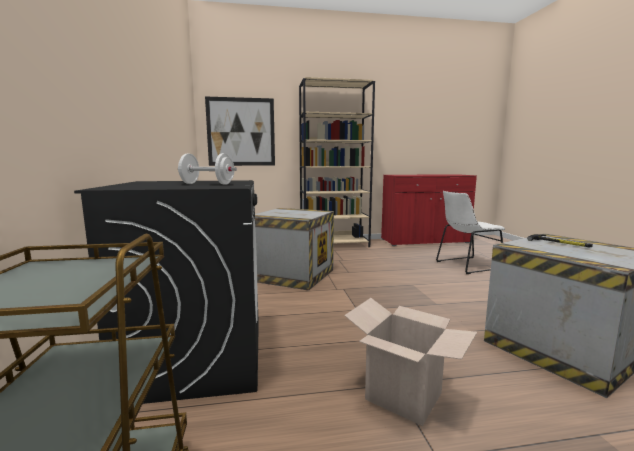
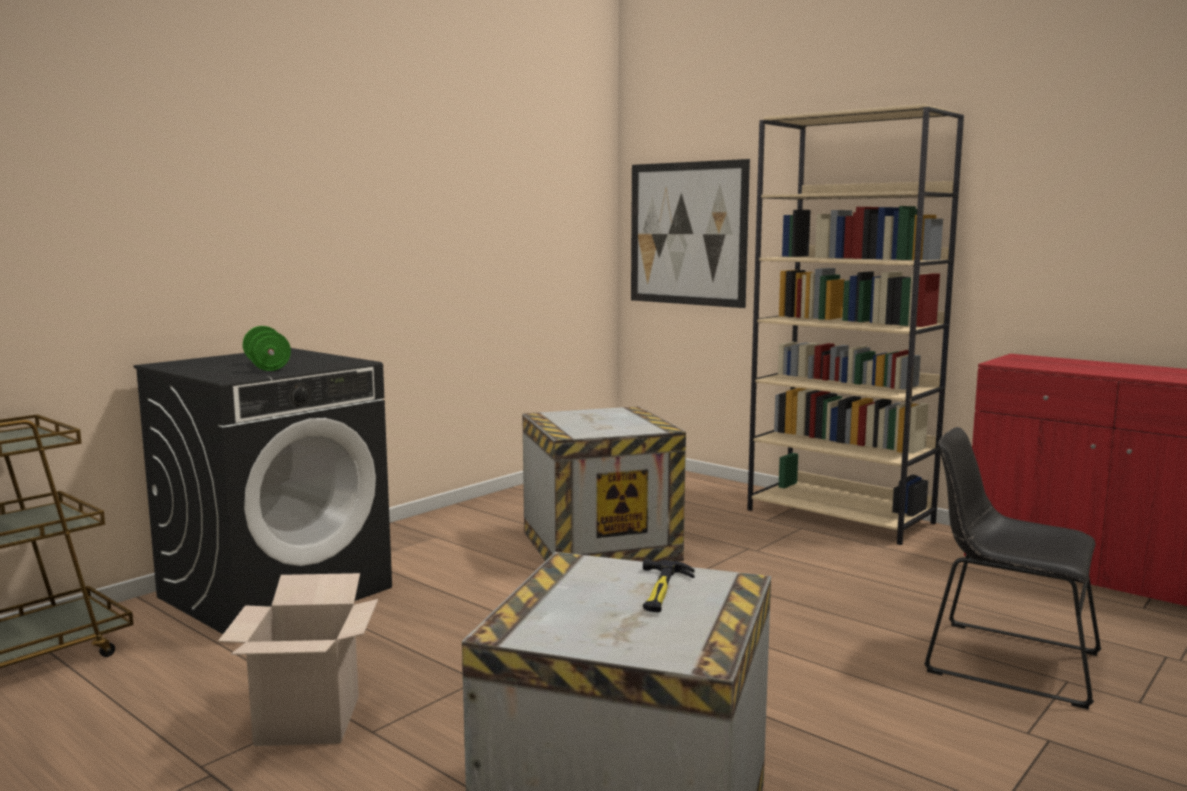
camera: 50 degrees right, 0 degrees up
(207, 184) = (267, 367): white dumbbell -> green dumbbell
(467, 265) = (1004, 660): white chair -> black chair

